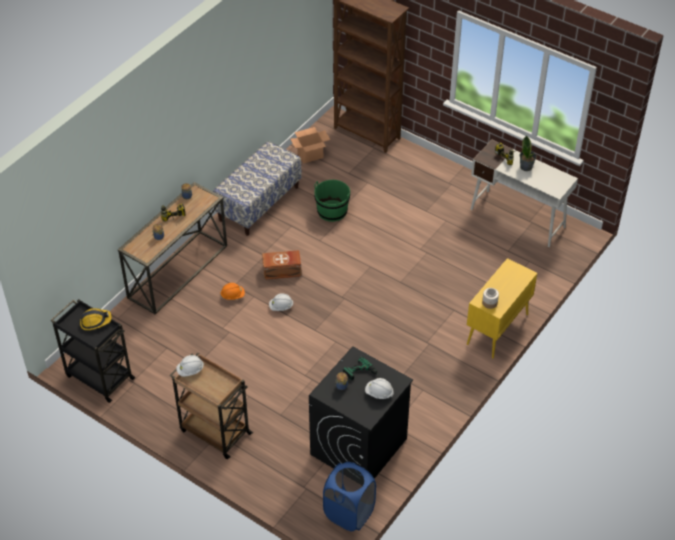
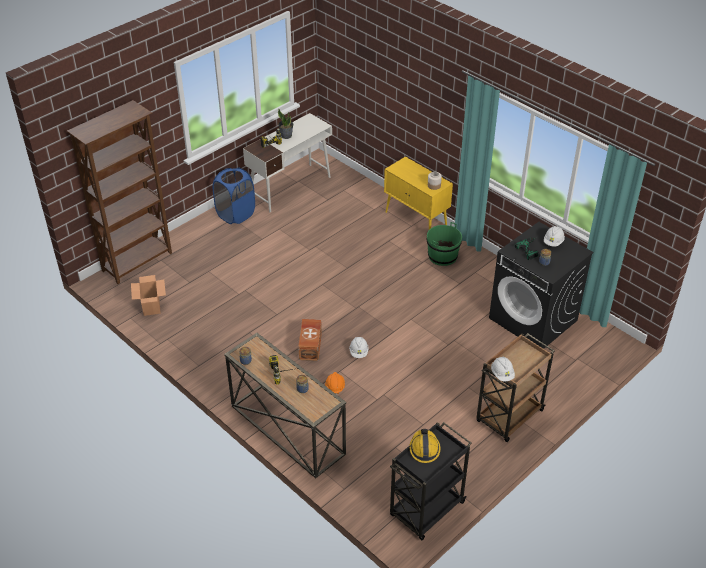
camera: 80 degrees left, 5 degrees down
(259, 203) = (207, 354): bench -> none
(332, 211) = (239, 300): green bucket -> green bucket (442, 256)
(349, 513) = (603, 334): blue laundry basket -> blue laundry basket (236, 214)

